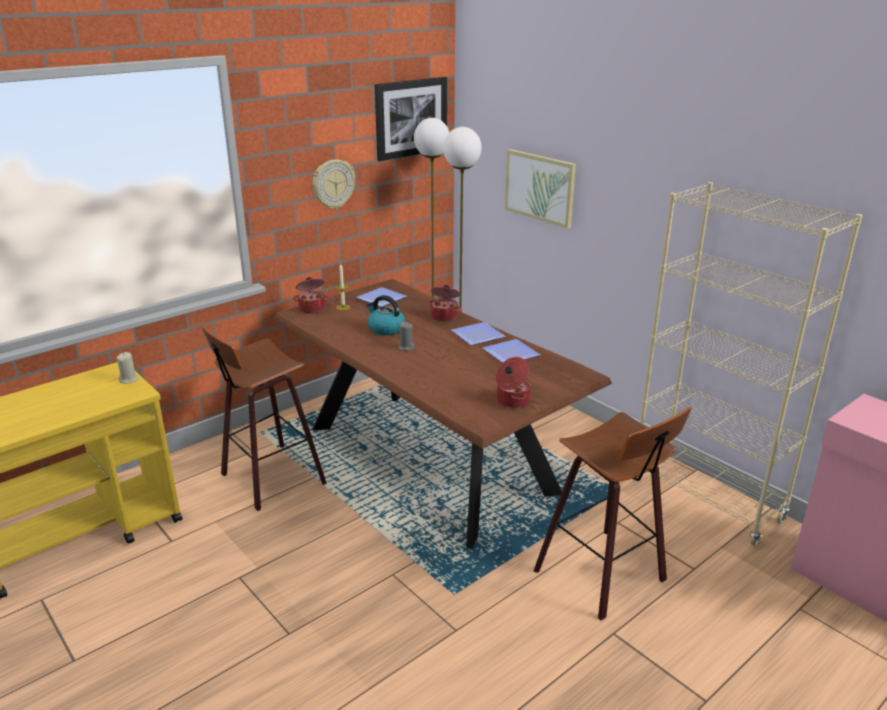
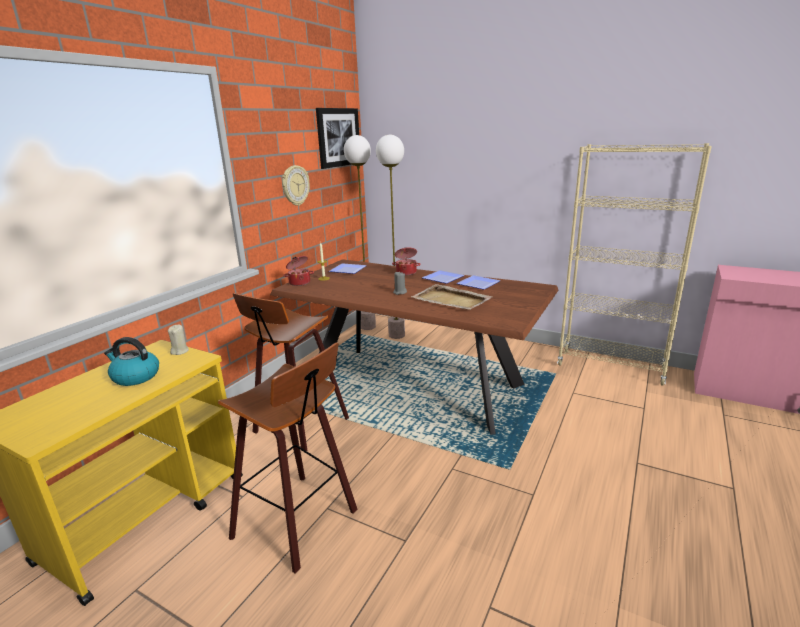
camera: 20 degrees left, 5 degrees down
(386, 329) = (371, 285): kettle -> kettle (135, 377)
(452, 372) = (451, 300): none -> beige tray
(512, 401) = (513, 308): cooking pot -> none
(540, 187) = (443, 177): picture -> none
(605, 575) = (596, 427): stool -> stool (300, 522)

